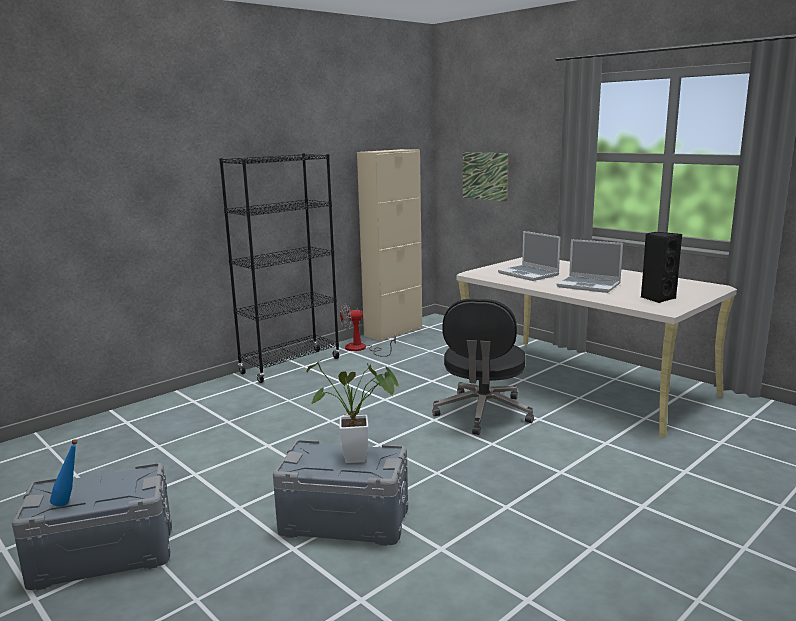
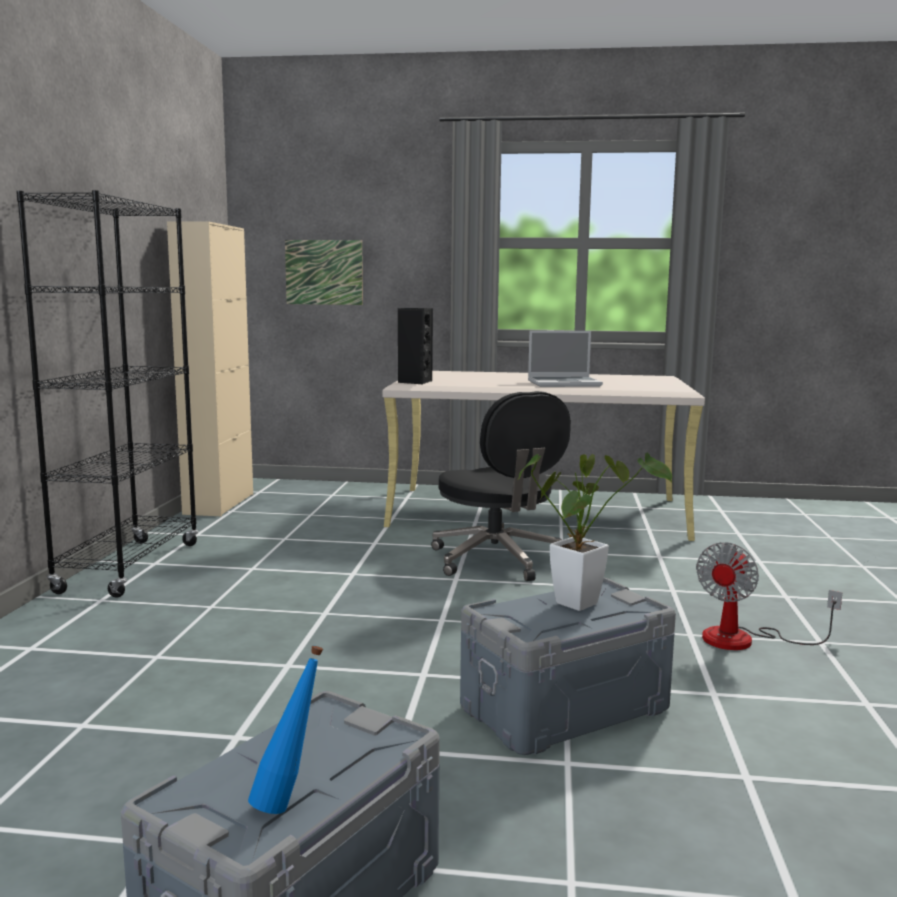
camera: 40 degrees left, 5 degrees down
(361, 349) = (209, 529): fan -> fan (745, 639)
(529, 274) = (474, 381): laptop -> none
(657, 298) = (654, 386): black speaker -> black speaker (414, 382)

